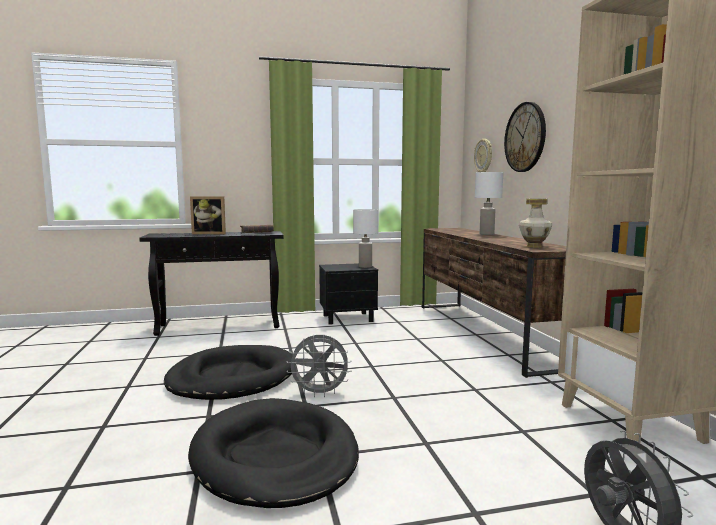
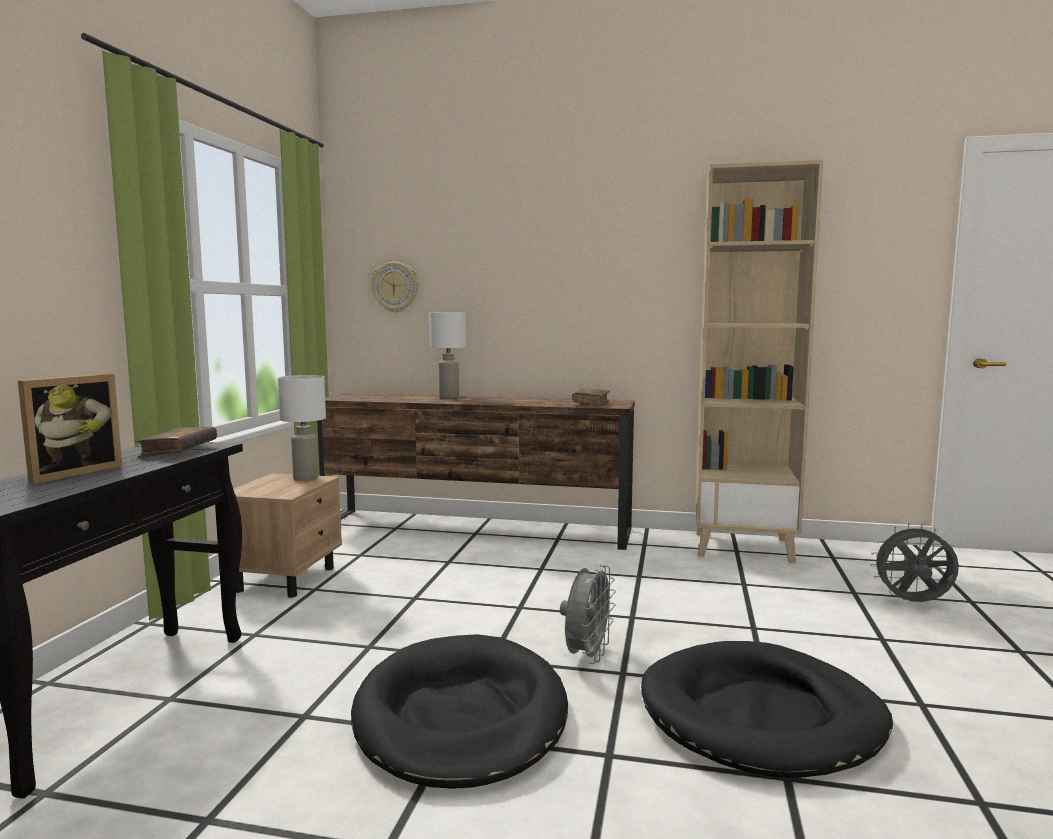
camera: 65 degrees left, 0 degrees up
(348, 318) = (287, 579): black nightstand -> beige nightstand
(525, 137) = (497, 270): wall clock -> none
(534, 246) = (591, 403): vase -> brown book

